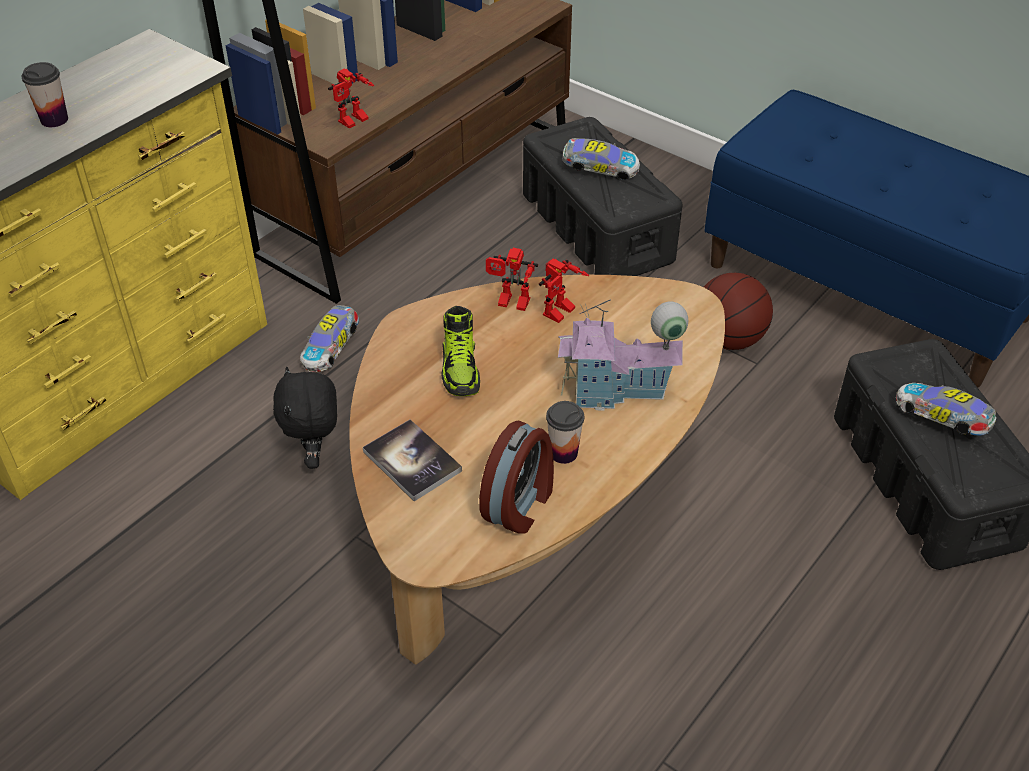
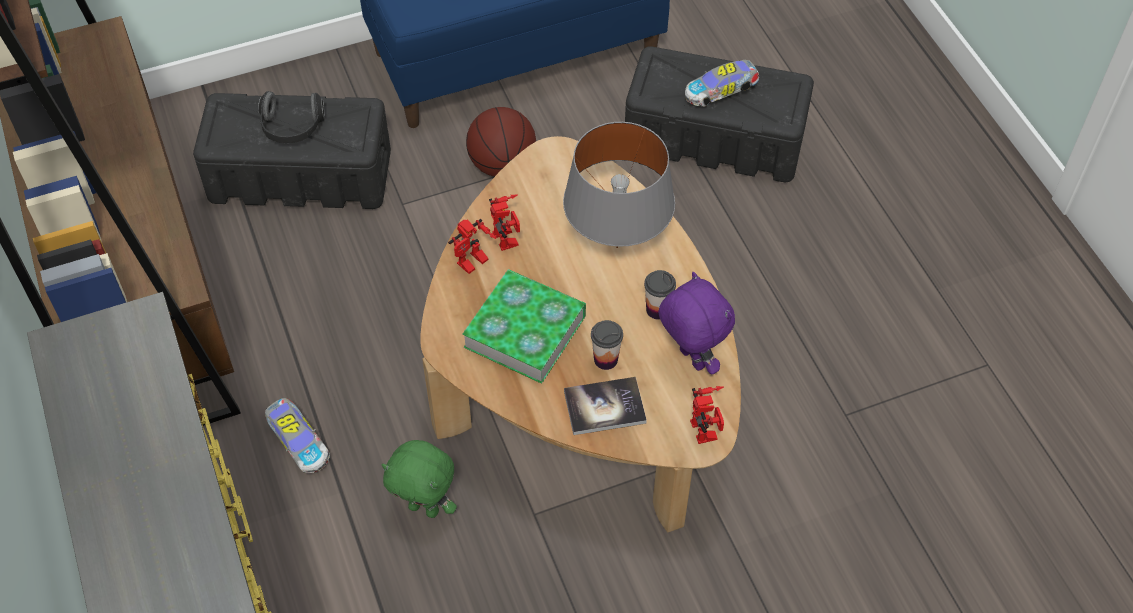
camera: 60 degrees left, 10 degrees up
(54, 120) = (141, 459): cup -> cup (605, 359)
(316, 456) = (425, 508): black plush toy -> green plush toy
(354, 122) = (168, 257): toy robot -> toy robot (708, 431)
(461, 369) = (525, 331): shoe -> book
(520, 504) = (690, 359): alarm clock -> purple plush toy
(598, 169) = (292, 128): toy car -> headphones
(617, 391) = (617, 247): toy house -> grey table lamp

